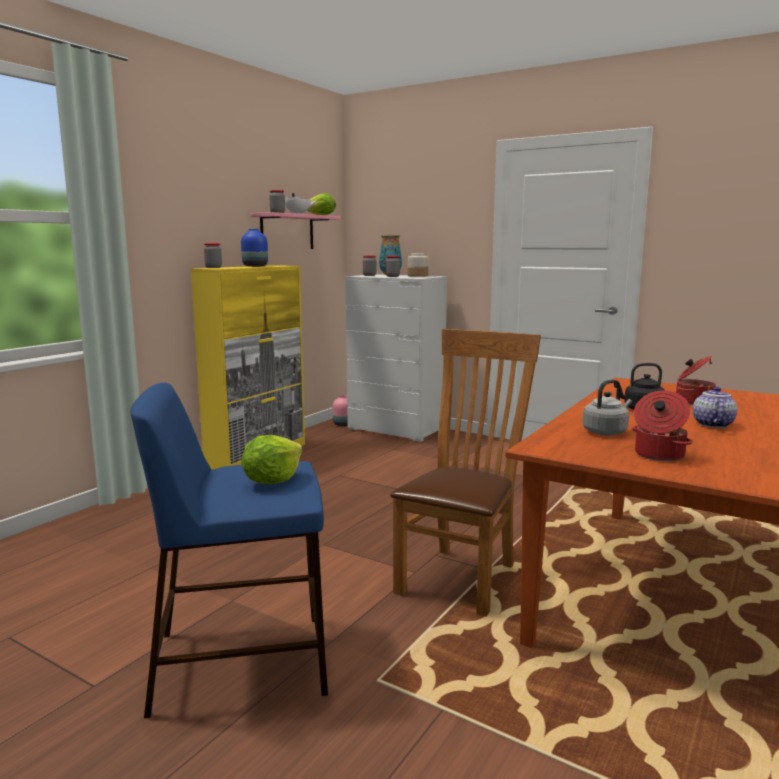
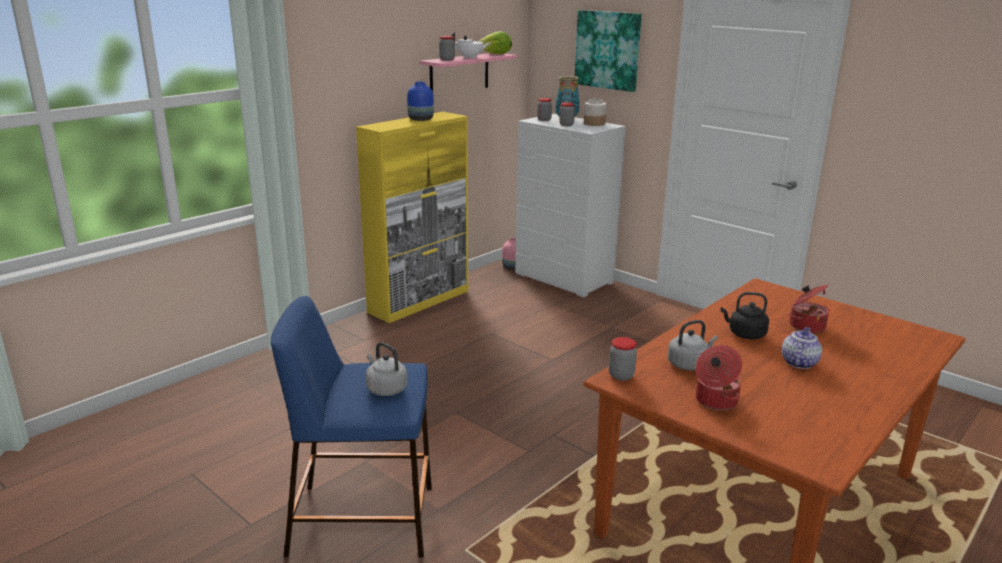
camera: 10 degrees right, 10 degrees up
(213, 267) = (378, 124): jar -> jar (621, 375)
(272, 480) = (385, 388): lettuce -> grey kettle
(425, 209) = (608, 50): none -> picture
(462, 576) = (569, 460): brown chair -> none

